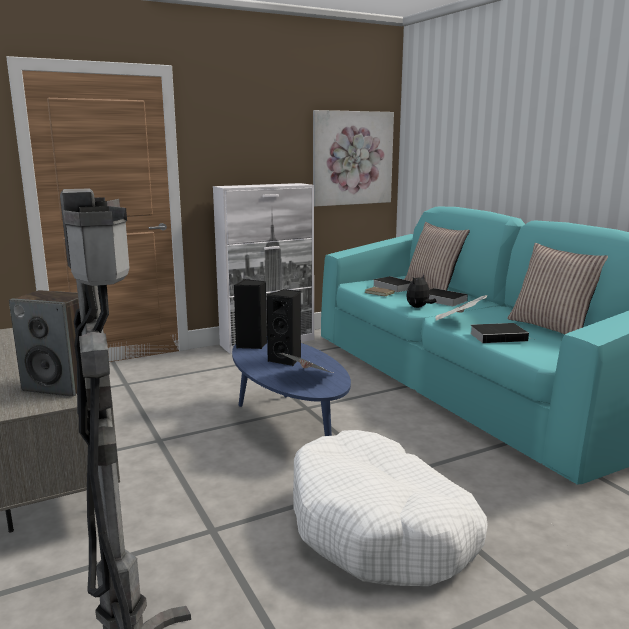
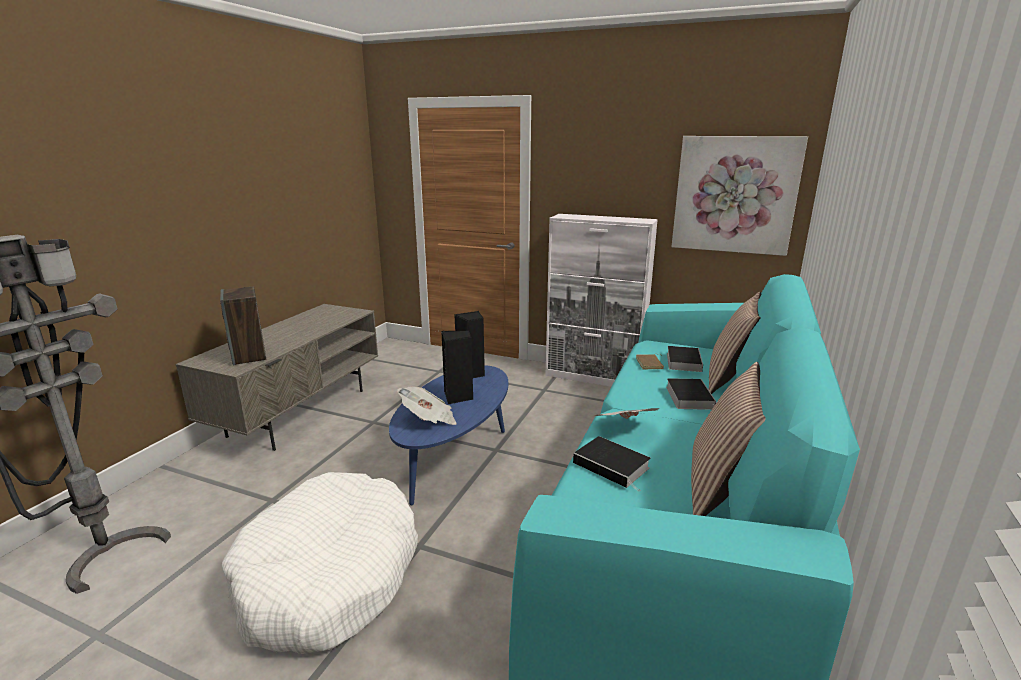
camera: 50 degrees right, 5 degrees up
(418, 307) = (637, 395): plush toy -> none

